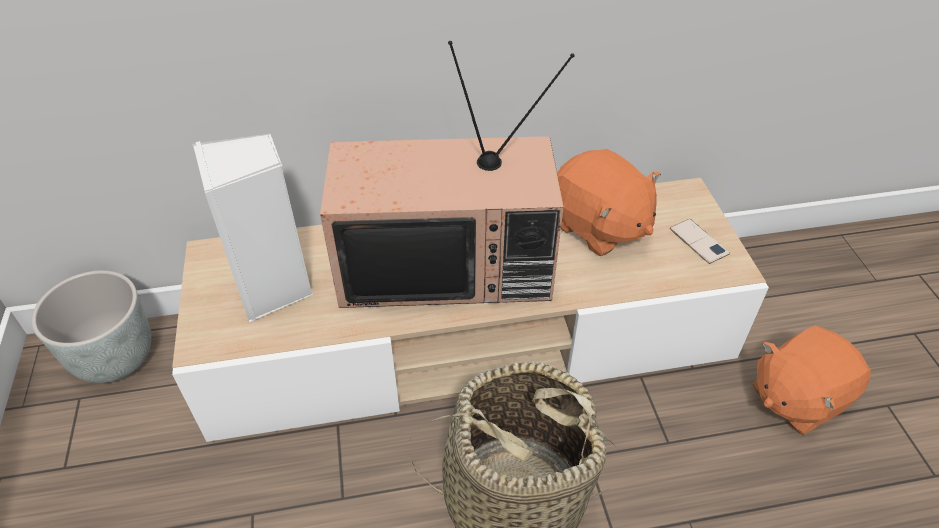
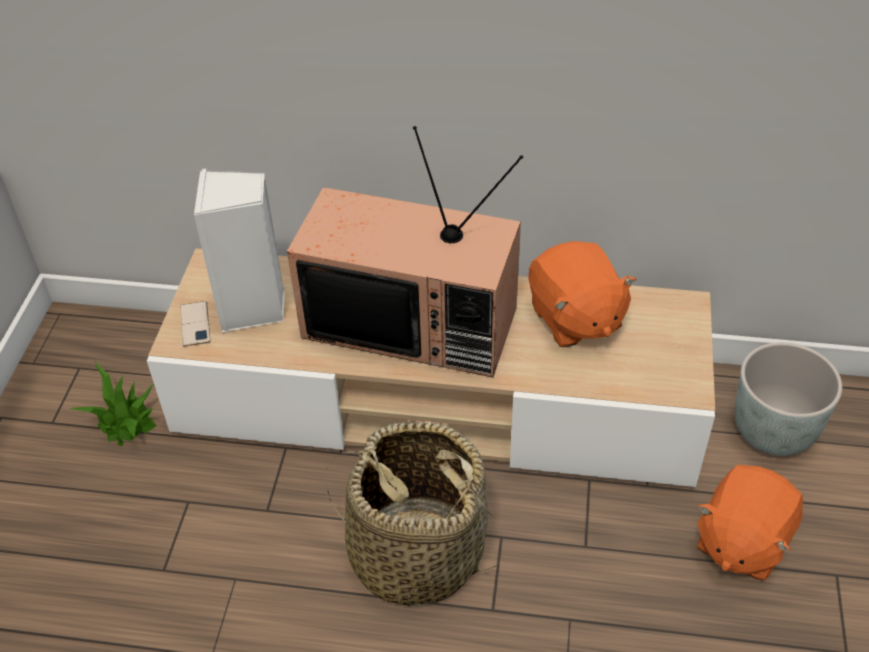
camera: 20 degrees right, 0 degrees up
(115, 358) = (118, 340): grey planter -> grey planter (772, 431)
(150, 441) = (125, 419): none -> potted plant
(699, 241) = (668, 356): phone -> phone (195, 324)
(797, 397) = (741, 541): orange plush toy -> orange plush toy turned 45 degrees counterclockwise

